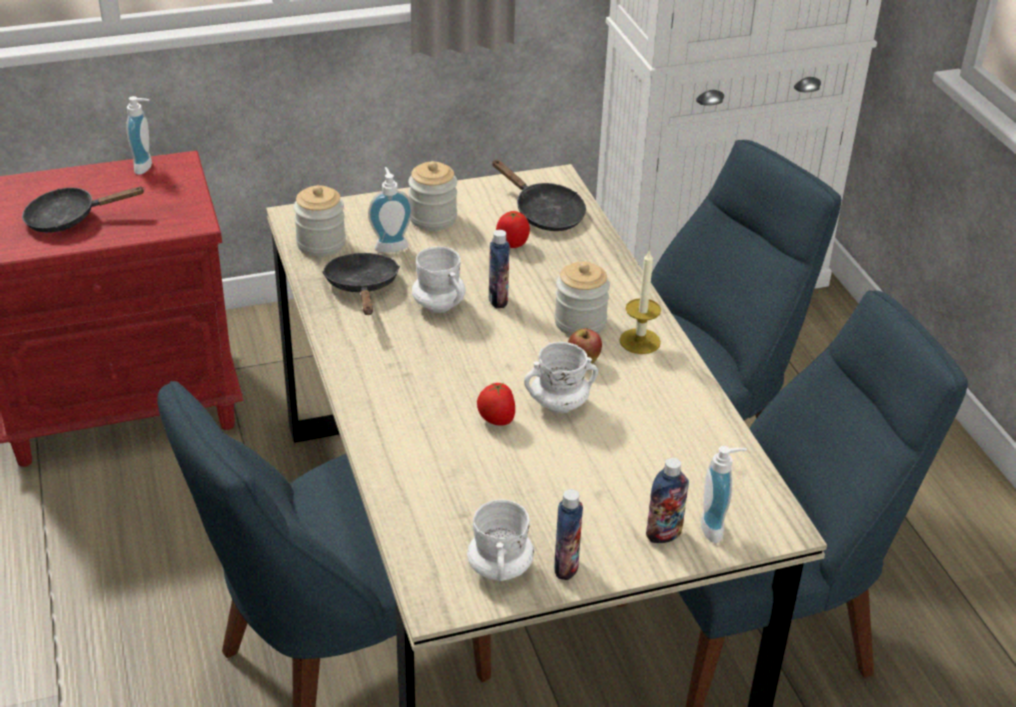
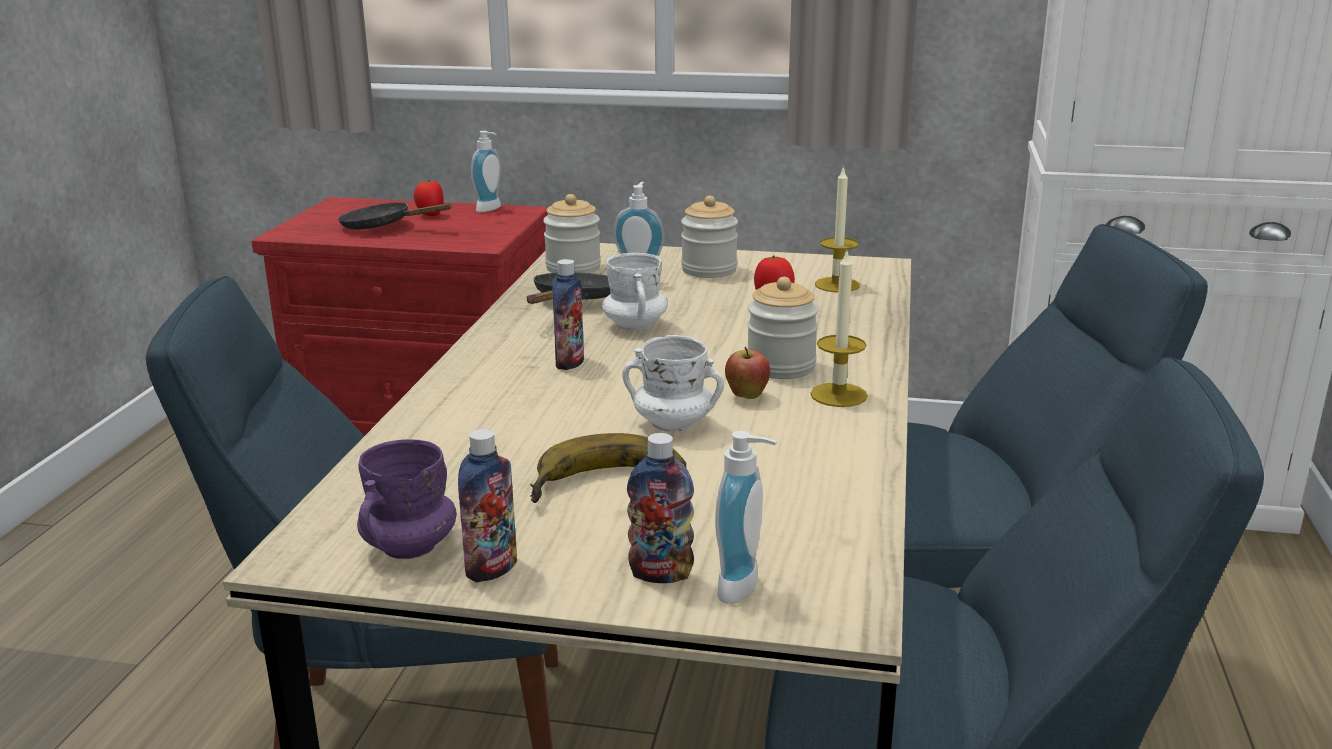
camera: 30 degrees right, 15 degrees down
(496, 421) = (580, 421): tomato -> tomato (430, 215)
(498, 300) = (705, 333): bottle -> bottle (570, 363)
(500, 569) = (410, 547): white mug -> purple mug
(544, 213) = (837, 285): black frying pan -> candle
(570, 474) = (609, 486): none -> banana

